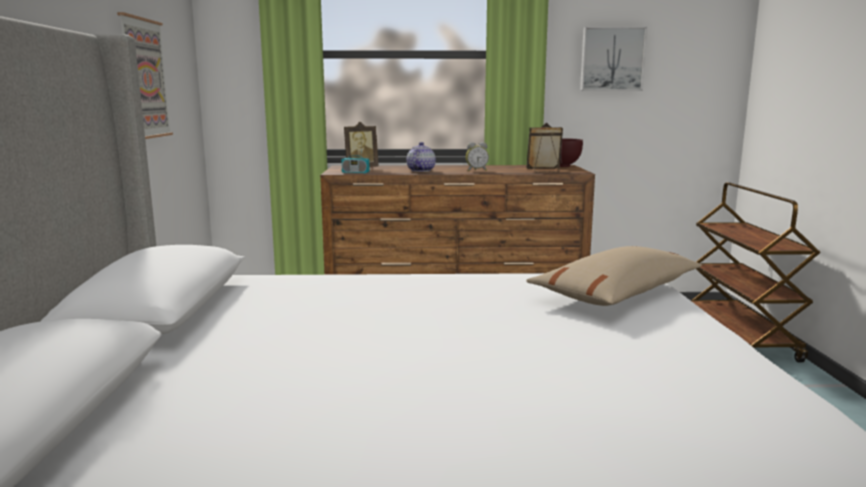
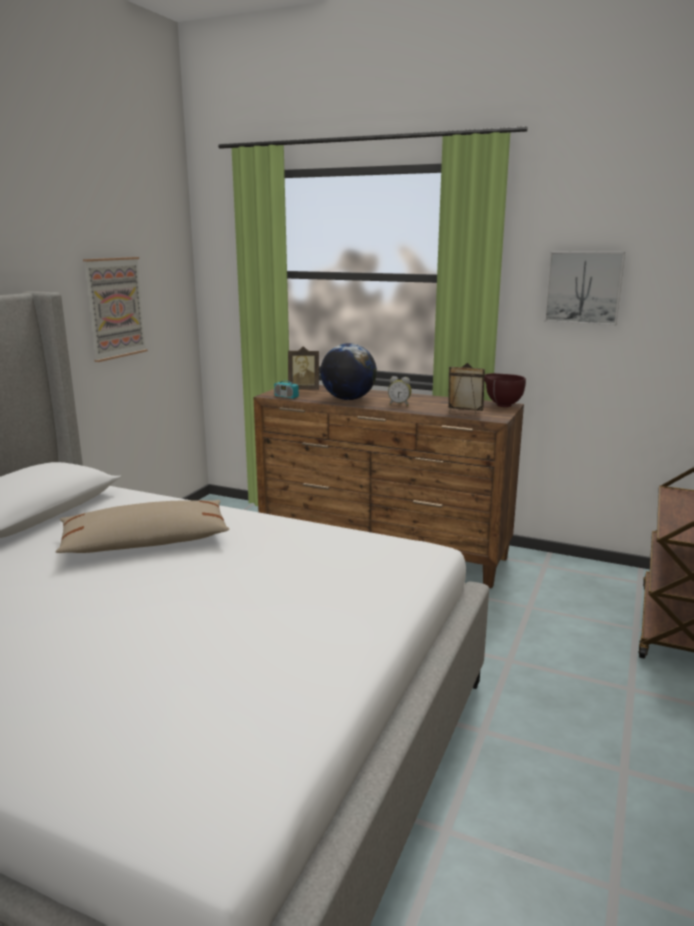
camera: 25 degrees right, 5 degrees up
(420, 170) = (348, 399): teapot -> globe
(617, 293) = (373, 566): beige pillow -> beige pillow (146, 542)

